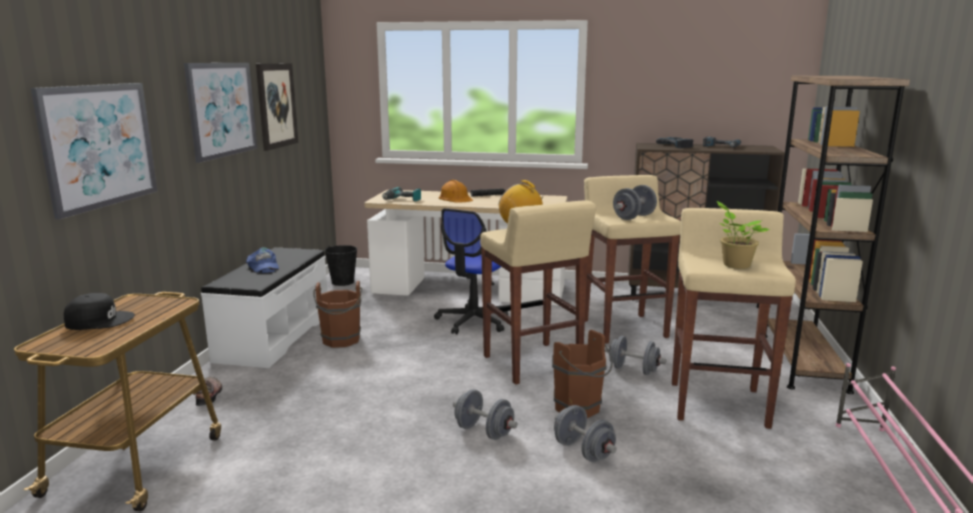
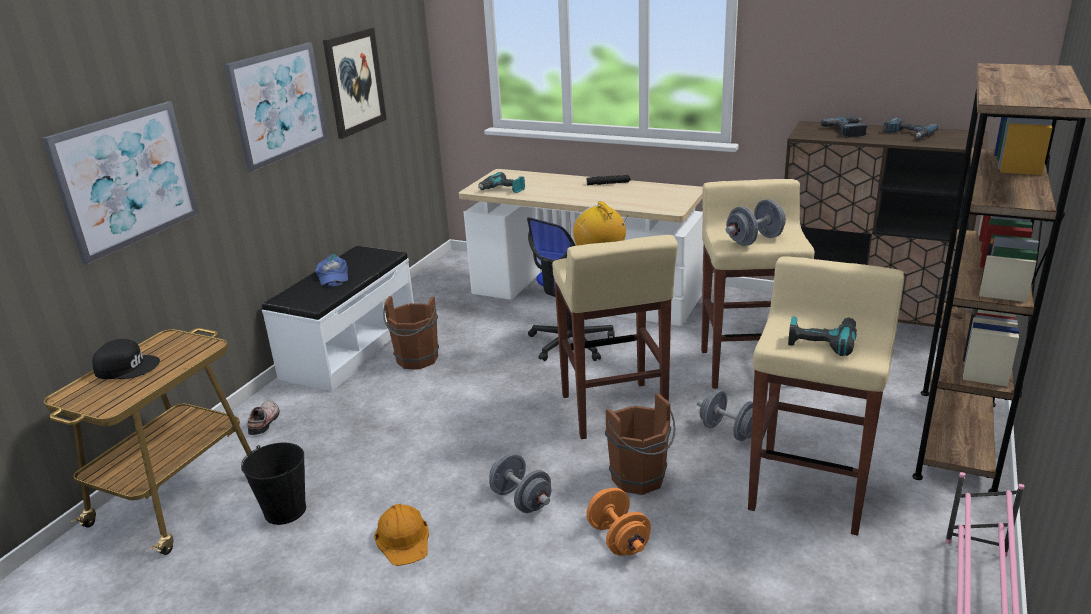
camera: 15 degrees right, 10 degrees up
(343, 282) = (447, 274): black bucket -> black bucket (285, 510)
(456, 198) = (567, 188): orange hard hat -> orange hard hat (403, 539)
(583, 451) = (618, 539): grey dumbbell -> orange dumbbell
(734, 264) = (822, 341): potted plant -> power drill

